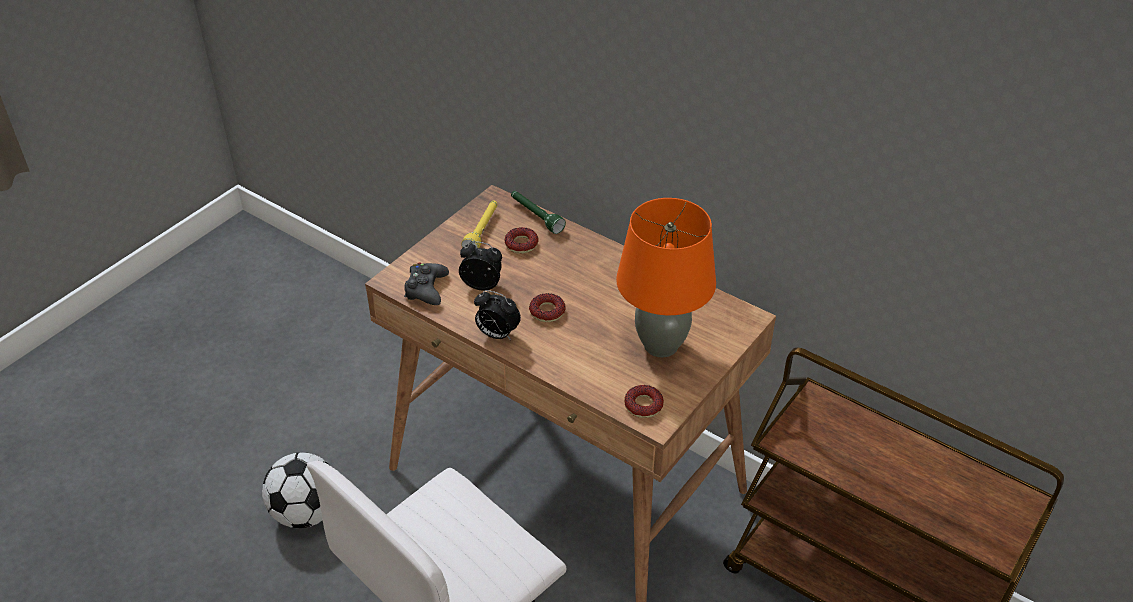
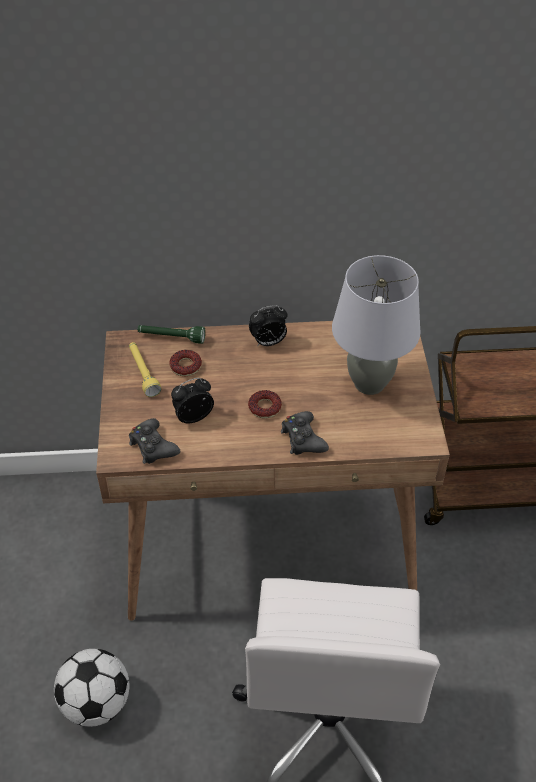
camera: 40 degrees left, 5 degrees up
(497, 334) = (249, 448): alarm clock -> alarm clock (268, 342)
(549, 354) = (303, 439): none -> black game controller
(643, 405) = (407, 435): donut -> none
(660, 345) = (369, 384): orange table lamp -> grey table lamp

